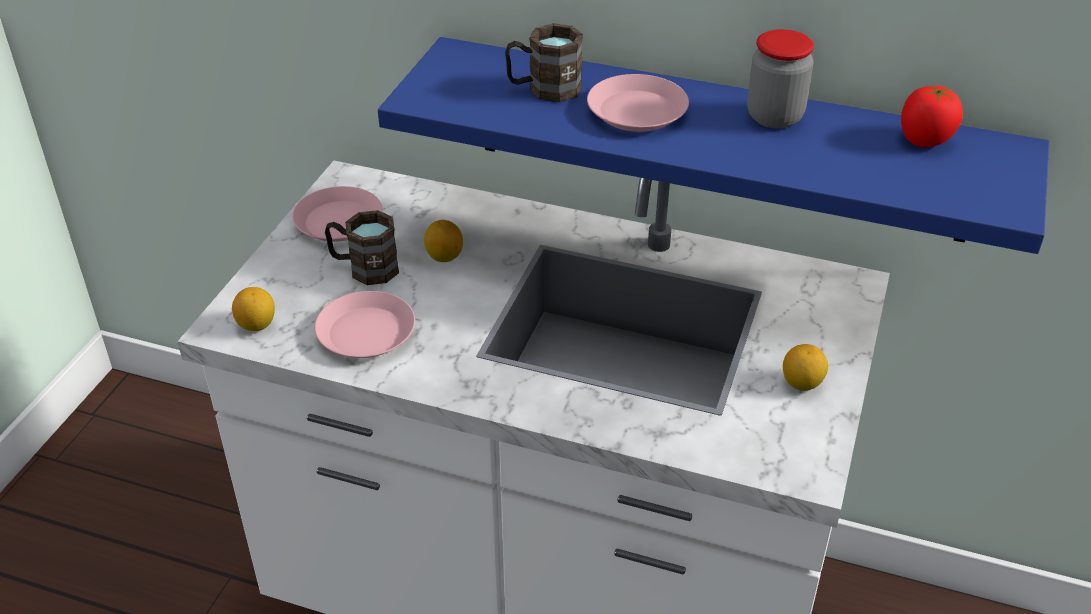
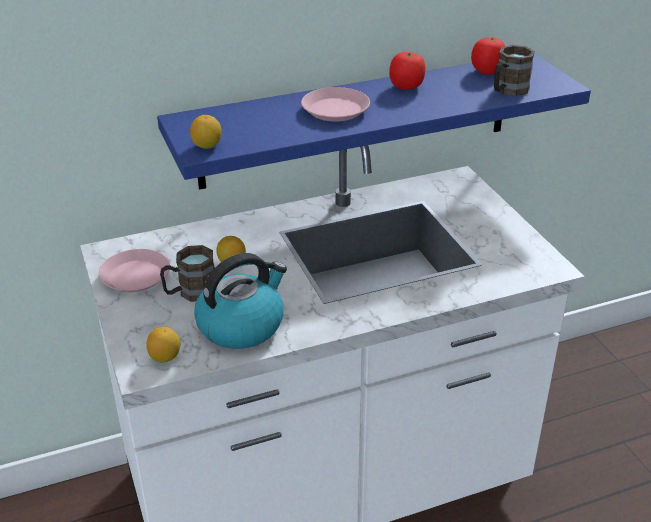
camera: 40 degrees left, 5 degrees down
(365, 332) = (242, 325): pink plate -> kettle
(544, 89) = (267, 118): brown mug -> brown mug (507, 91)
(774, 117) = (406, 87): jar -> tomato
(802, 383) = (497, 232): lemon -> lemon (207, 146)

